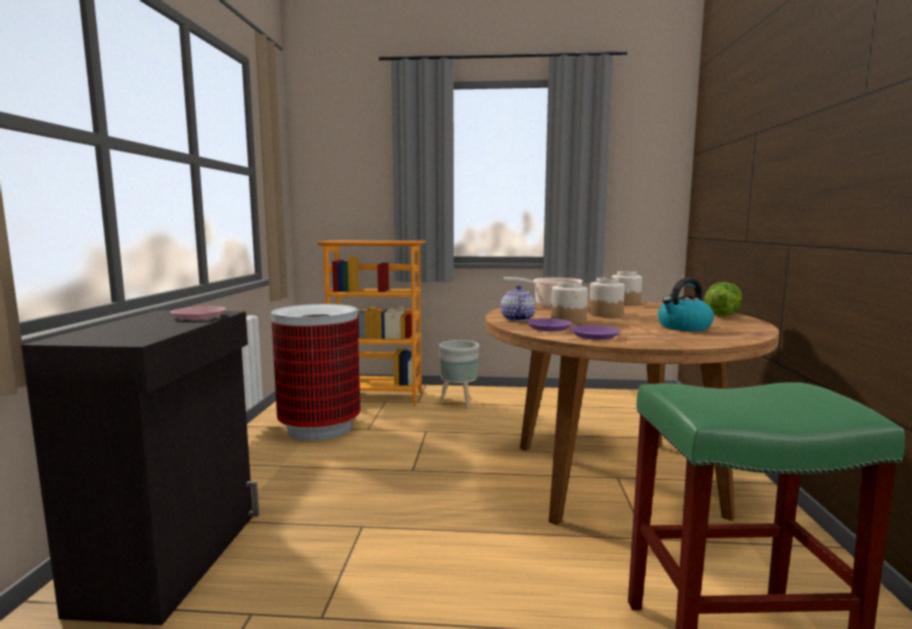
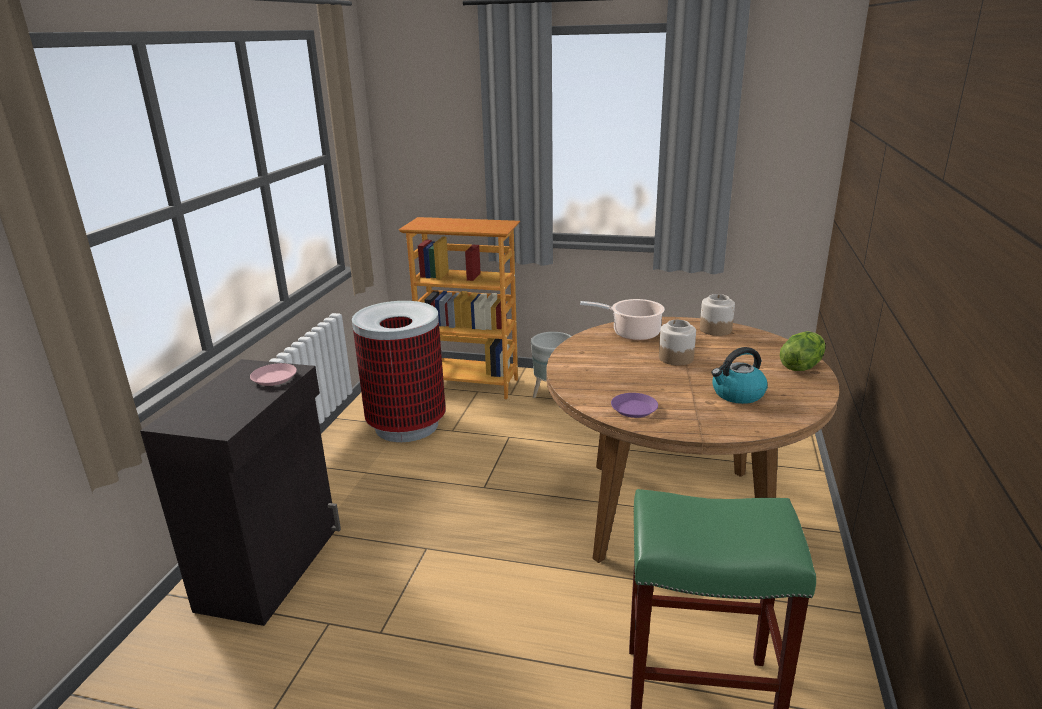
camera: 10 degrees right, 15 degrees up
(517, 319) = (577, 366): teapot -> none
(549, 328) = (599, 388): purple plate -> none
(568, 320) = (628, 371): jar -> none

